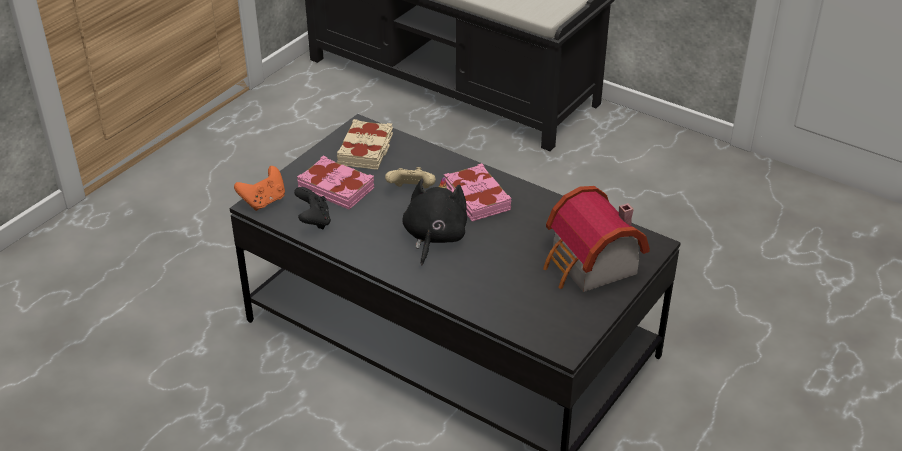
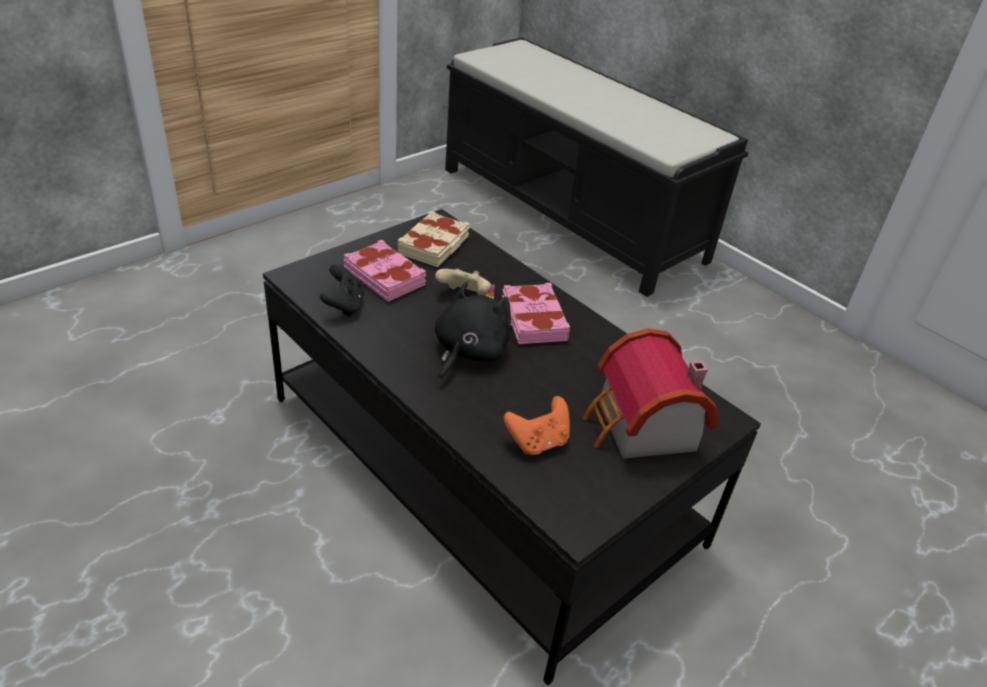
camera: 10 degrees right, 0 degrees up
(264, 201) = (302, 274): orange game controller -> orange game controller (538, 442)

